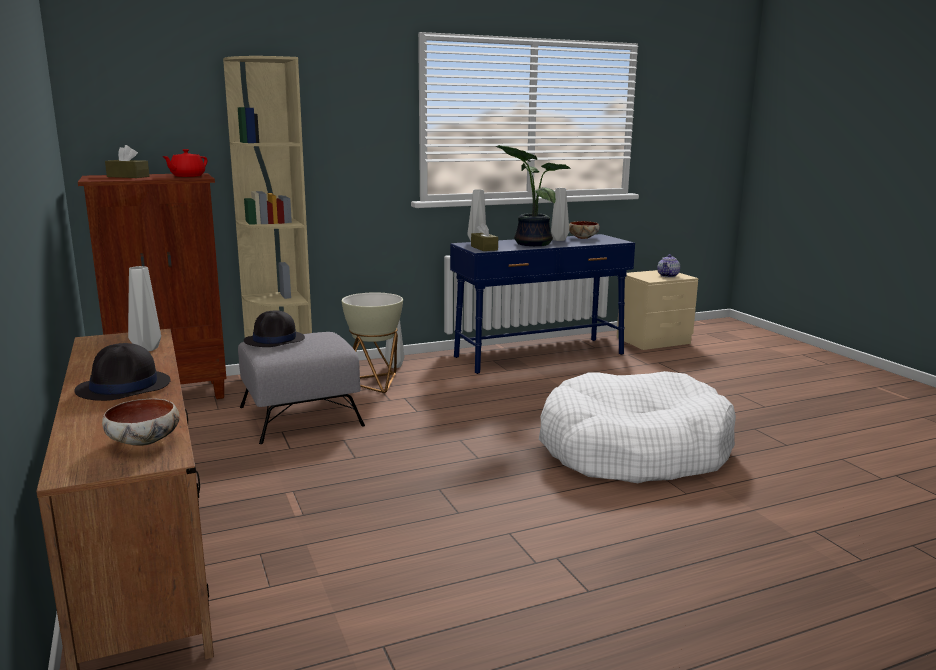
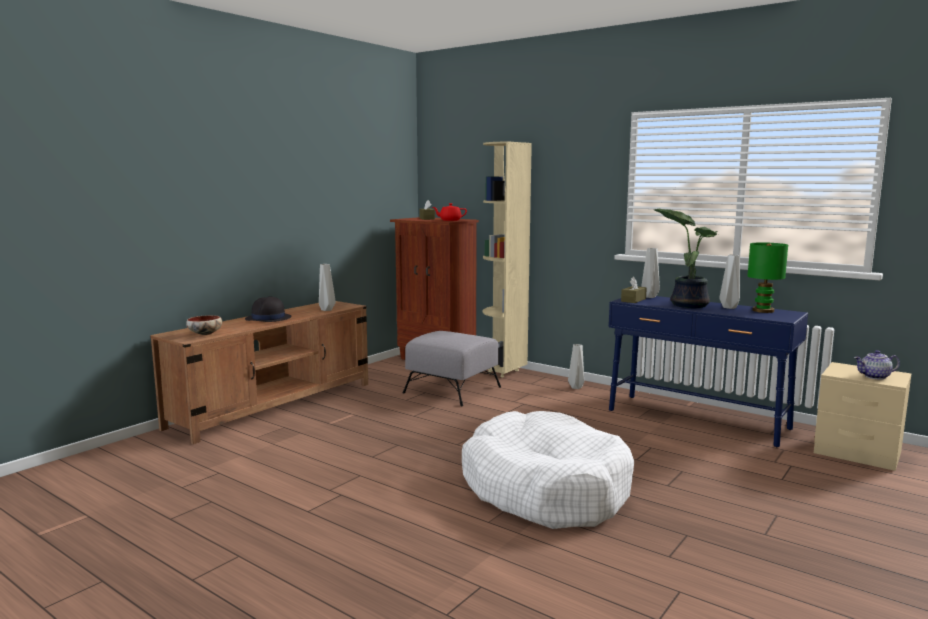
camera: 60 degrees right, 5 degrees down
(275, 340) = (445, 332): black hat -> none
(375, 382) = (536, 390): planter -> none
(583, 238) = (763, 310): bowl -> green table lamp

